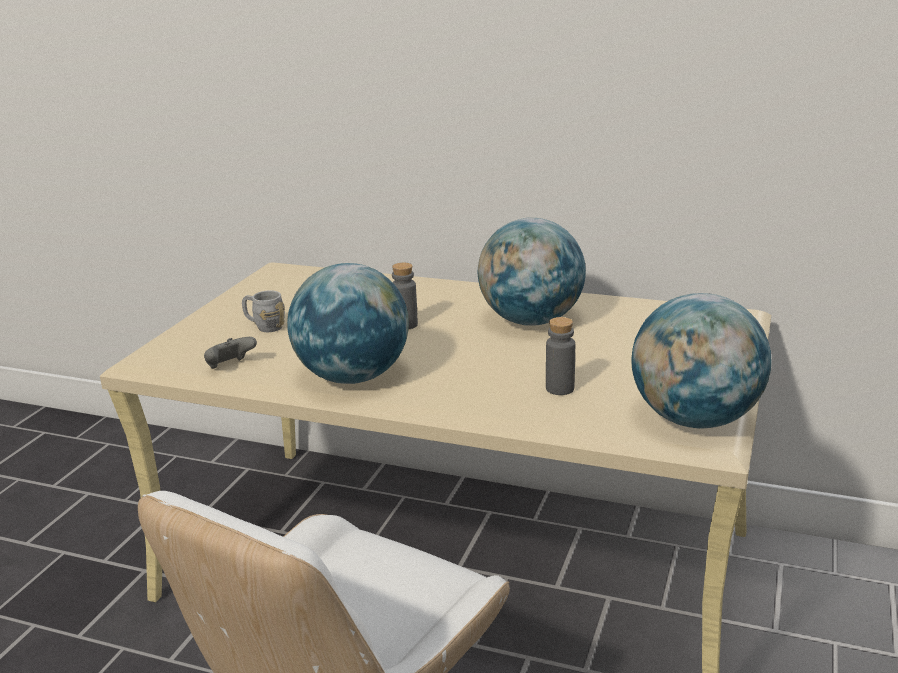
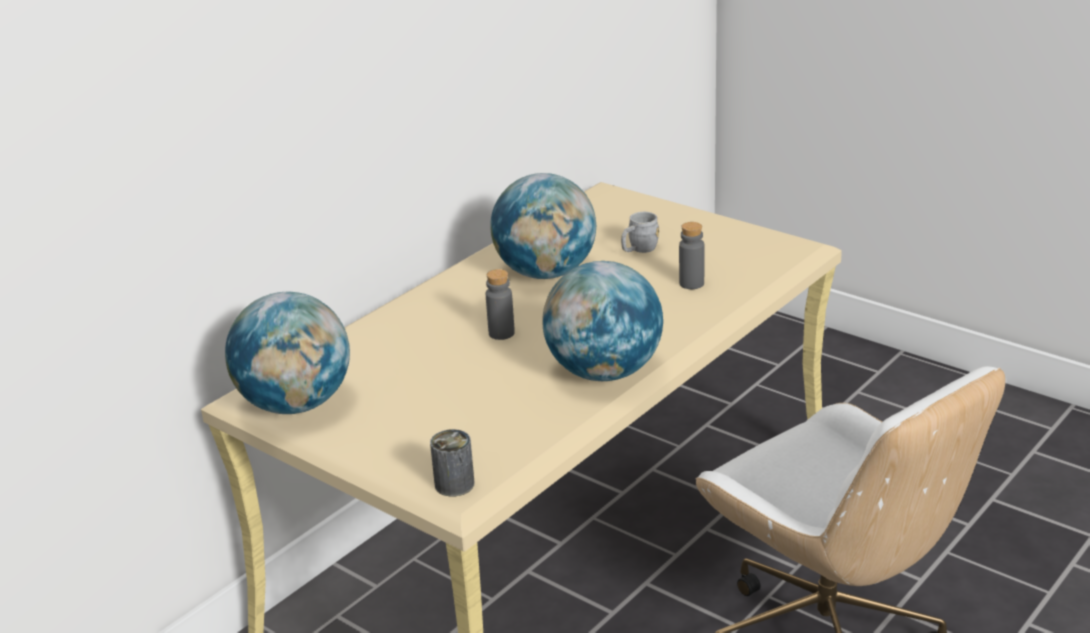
camera: 70 degrees left, 5 degrees up
(159, 353) = (454, 484): none -> can
(230, 367) = (529, 439): grey game controller -> none
(264, 326) = (434, 413): grey mug -> grey mug (638, 250)
(694, 420) = (773, 245): globe -> globe (296, 404)

